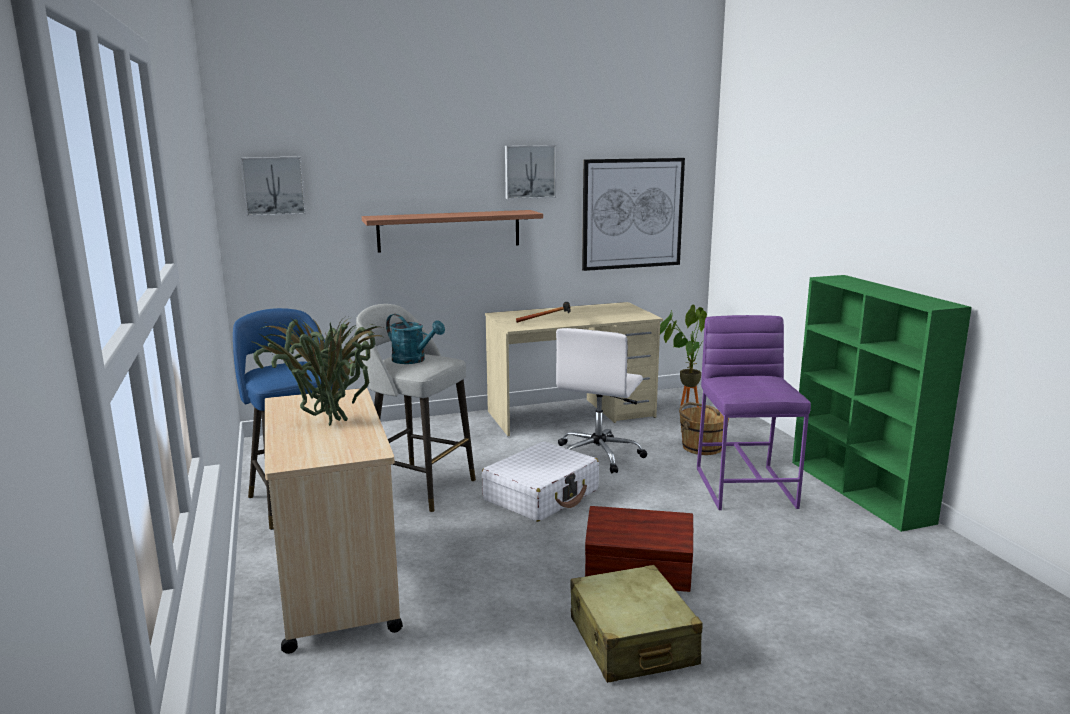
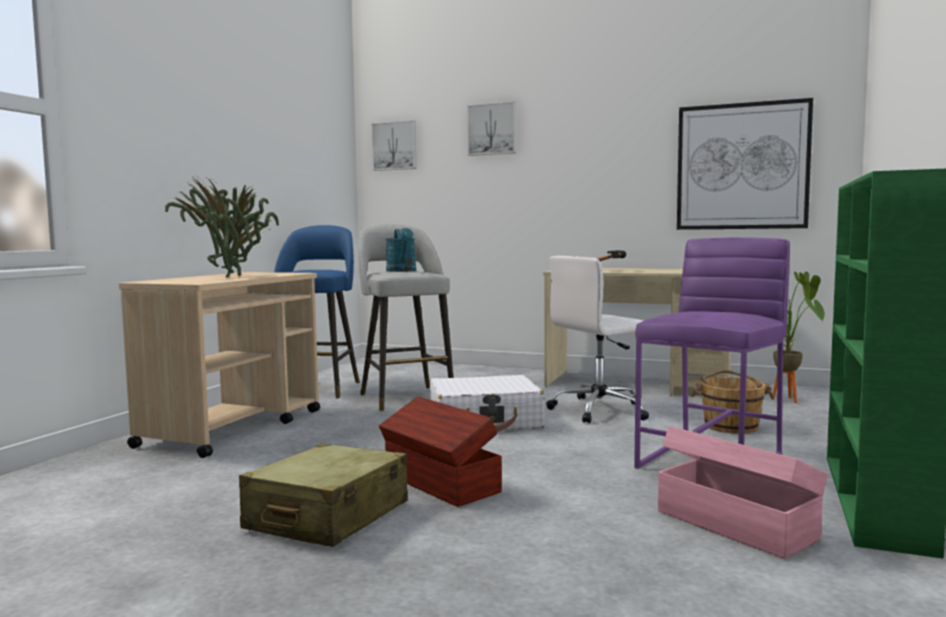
camera: 40 degrees right, 10 degrees down
(449, 230) = (535, 184): shelf -> none
(529, 171) = (618, 124): picture -> picture (492, 129)
(837, 538) = (735, 524): none -> pink storage box

